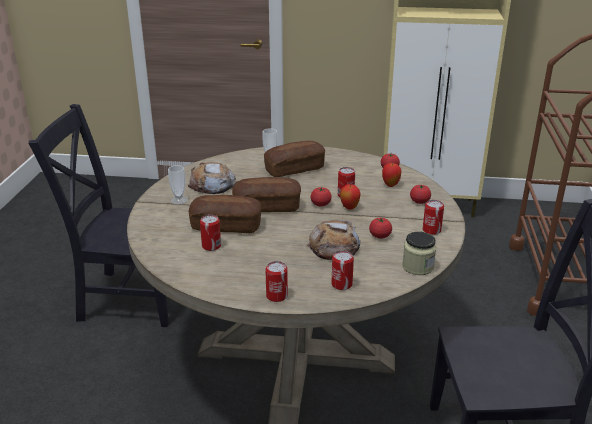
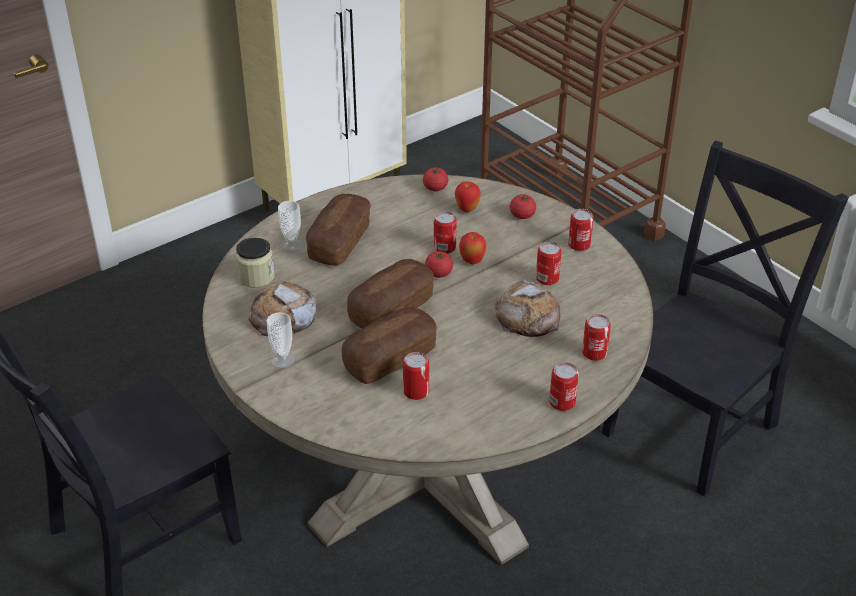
camera: 45 degrees left, 10 degrees up
(380, 236) = (547, 278): tomato -> can
(417, 267) = (624, 293): jar -> jar (256, 277)

